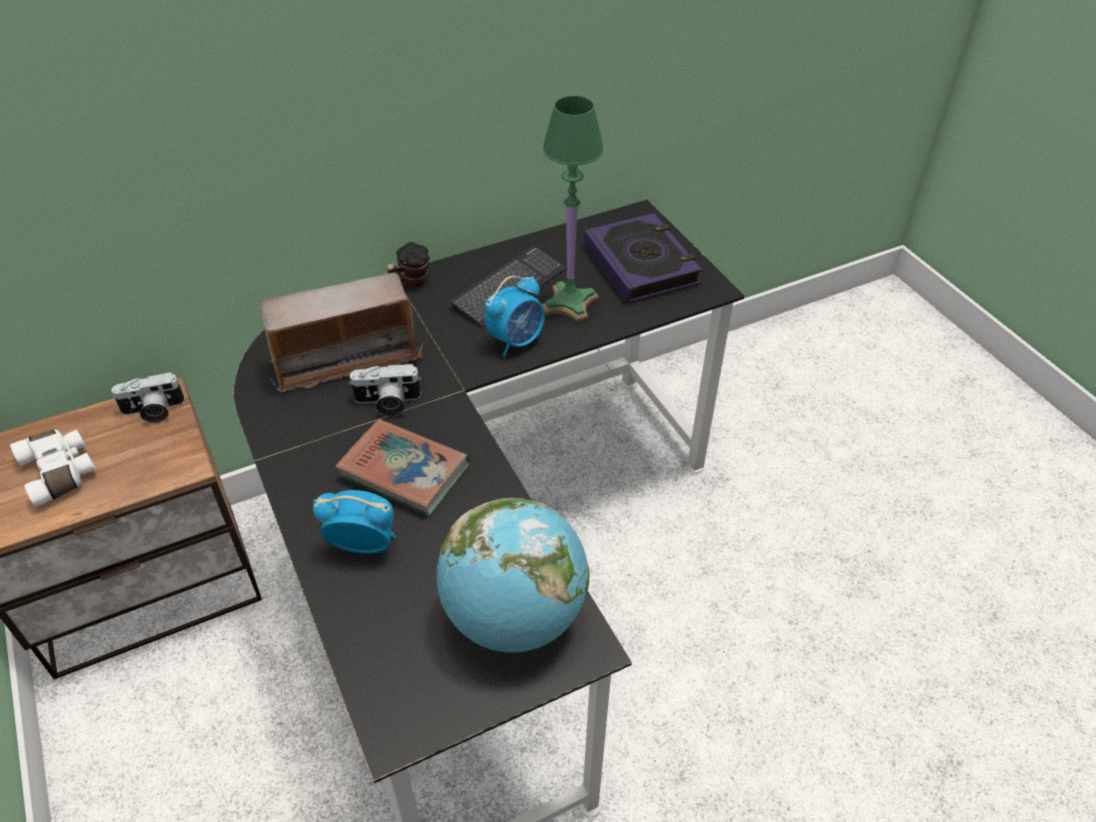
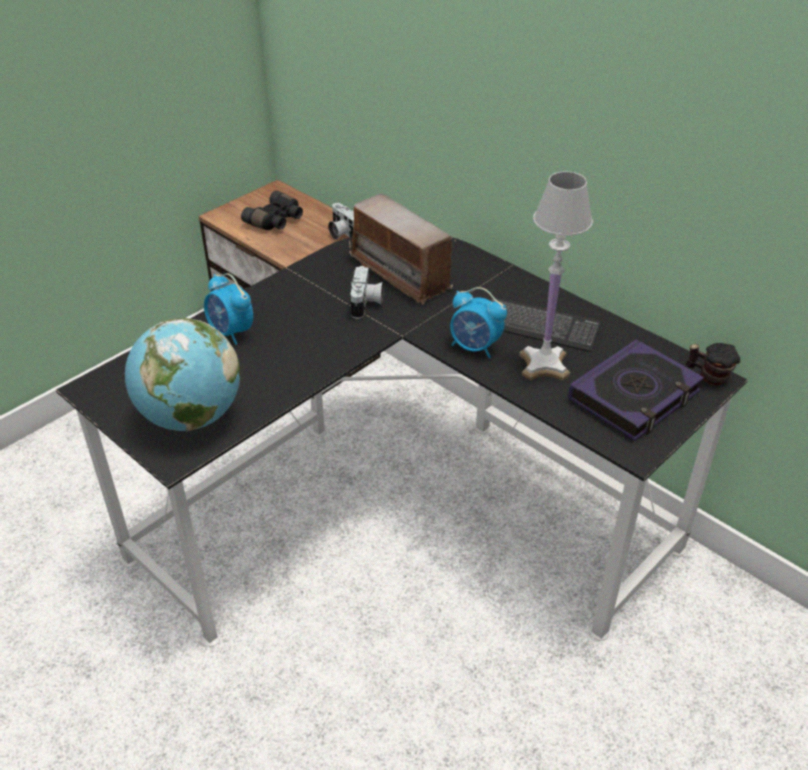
camera: 70 degrees right, 5 degrees down
(61, 471) = (276, 221): white binoculars -> black binoculars
(363, 544) = (231, 332): alarm clock -> alarm clock turned 150 degrees clockwise
(387, 403) = (367, 304): camera -> camera turned 150 degrees counterclockwise
(404, 471) = (304, 331): book -> none
(410, 283) = (507, 275): mug -> mug (708, 376)
(570, 304) = (544, 365): green table lamp -> white table lamp

